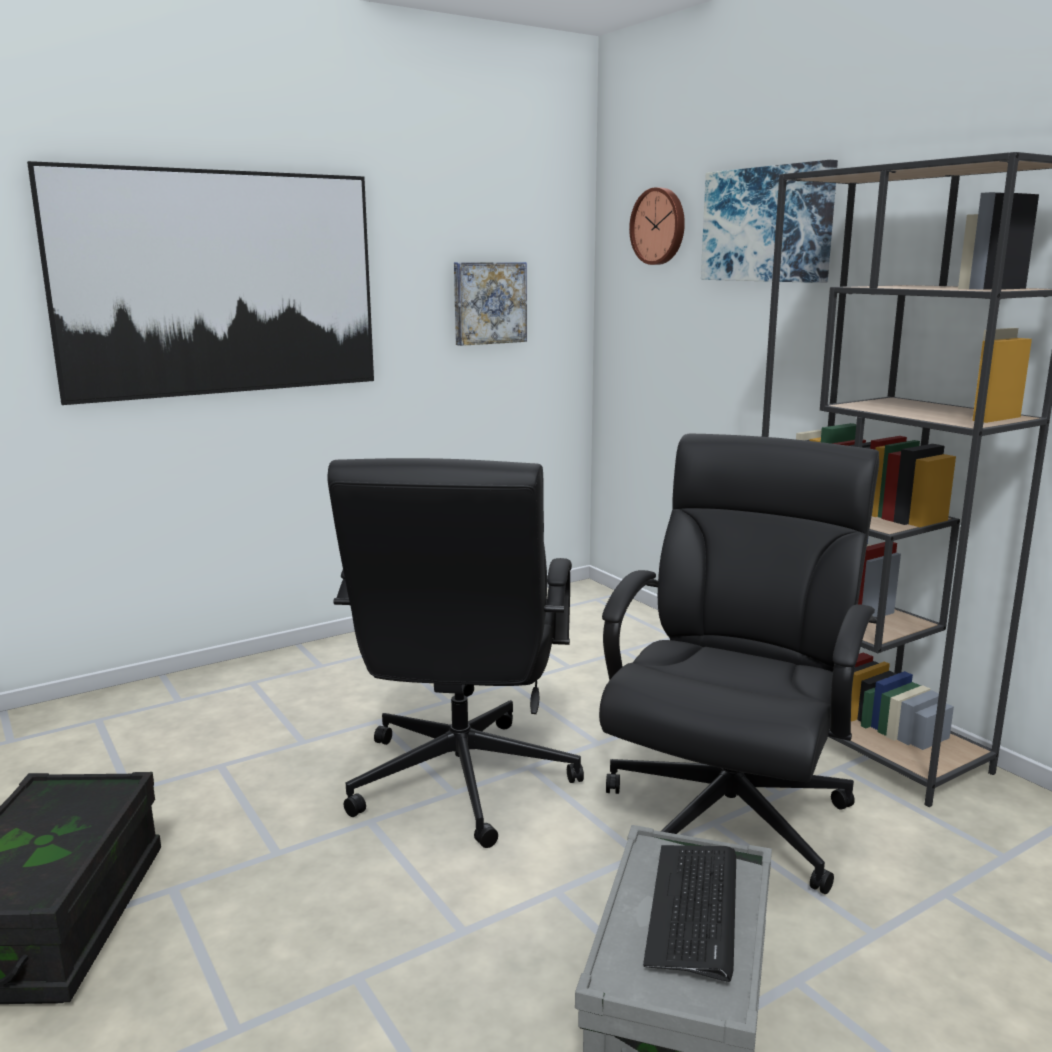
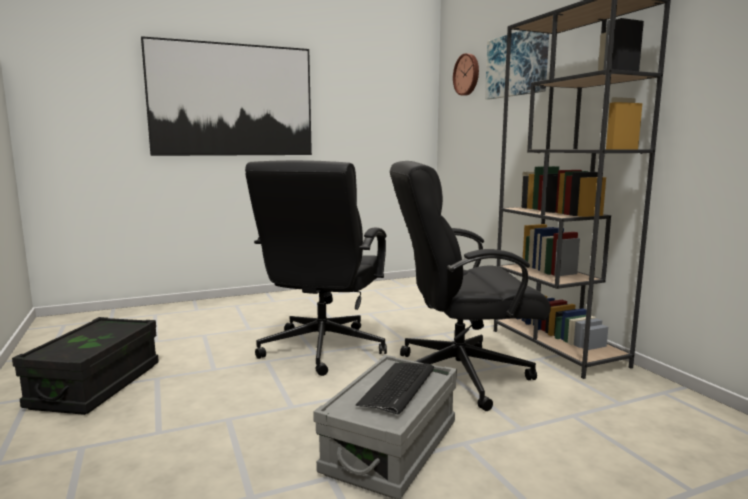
camera: 10 degrees right, 5 degrees down
(488, 303) = (376, 118): picture -> none
(727, 820) = (459, 375): black office chair -> black office chair turned 135 degrees counterclockwise

